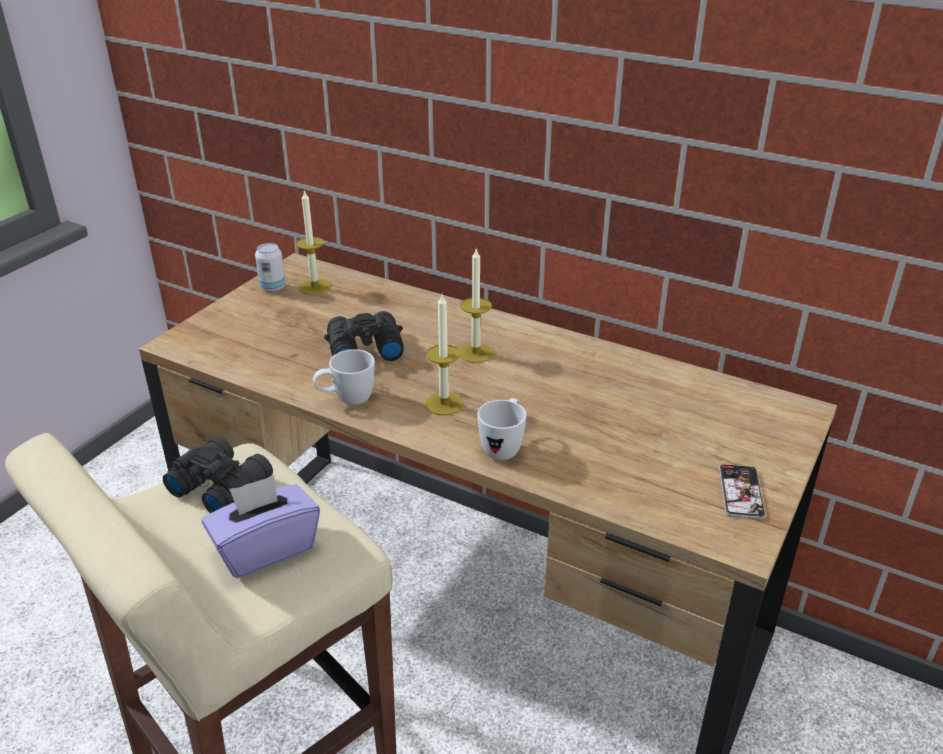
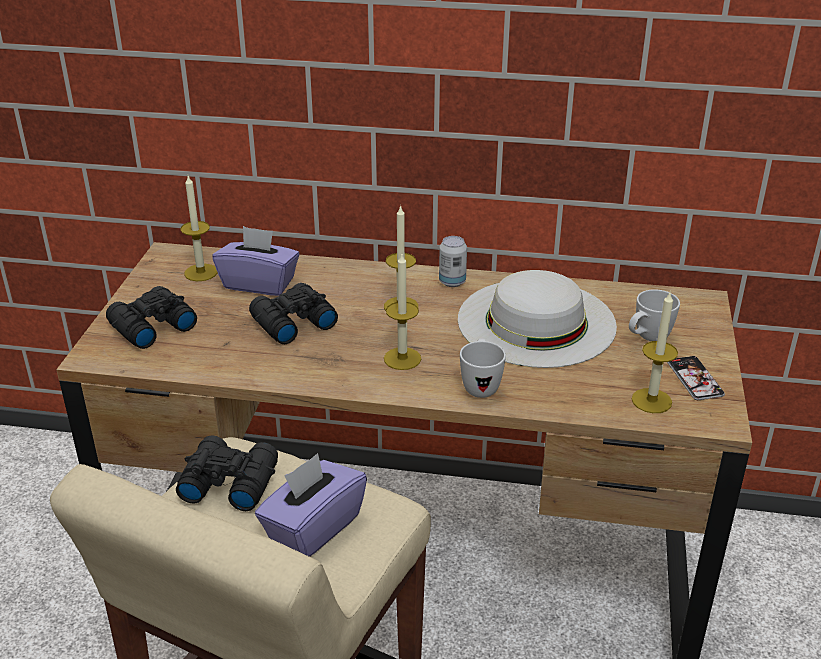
camera: 20 degrees left, 0 degrees up
(239, 327) = (150, 327): none -> black binoculars
(273, 288) = (157, 281): can -> can (452, 282)
(346, 400) = (308, 375): white mug -> white mug (647, 339)
(359, 306) = (259, 283): none -> purple tissue box
(602, 395) = (536, 322): none -> white hat
(676, 504) = (651, 400): none -> candle

